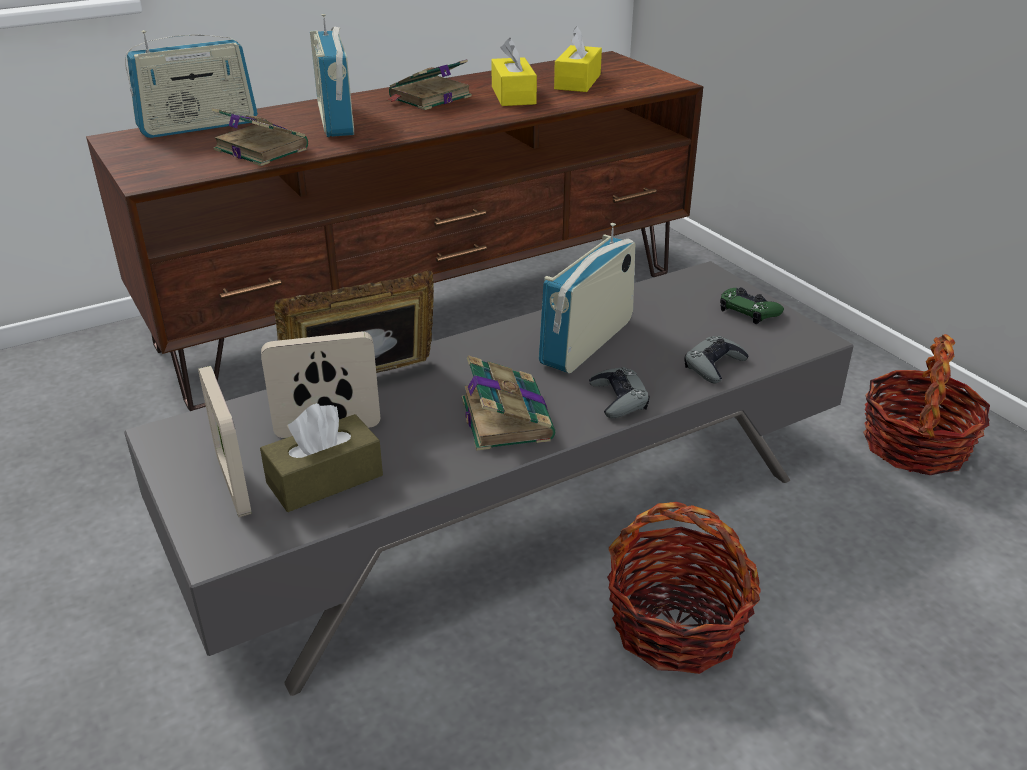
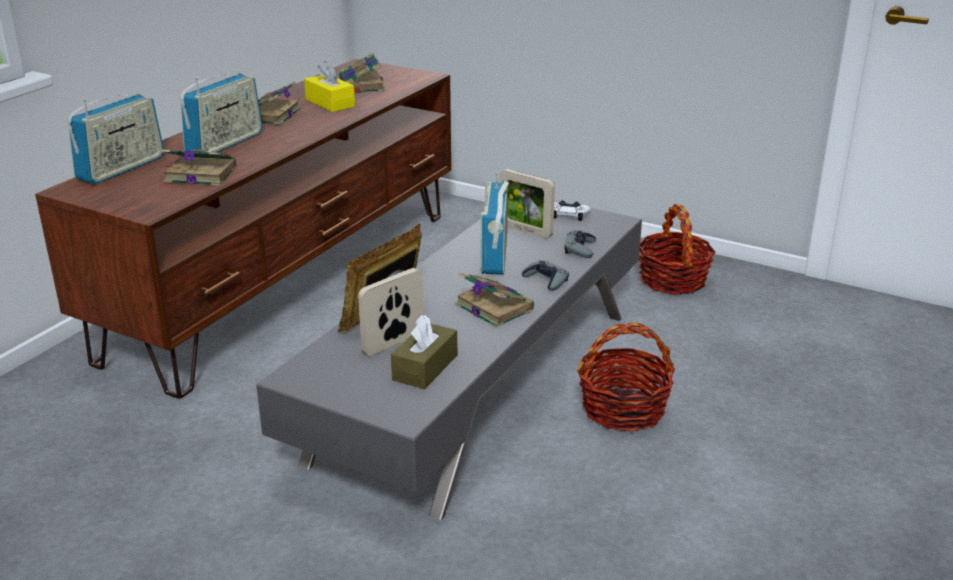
camera: 30 degrees left, 5 degrees down
(233, 486) = (373, 388): picture frame -> picture frame (525, 231)
(336, 120) = (225, 144): radio -> radio turned 105 degrees counterclockwise
(577, 82) = (362, 85): yellow tissue box -> book
(748, 311) = (569, 214): green game controller -> white game controller

